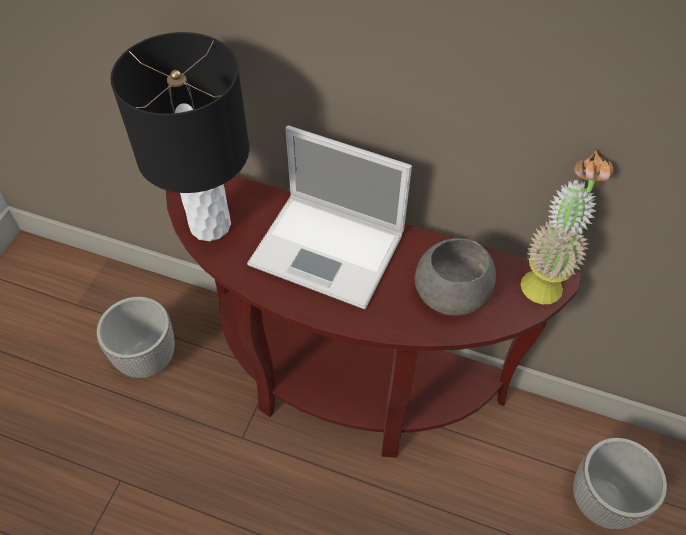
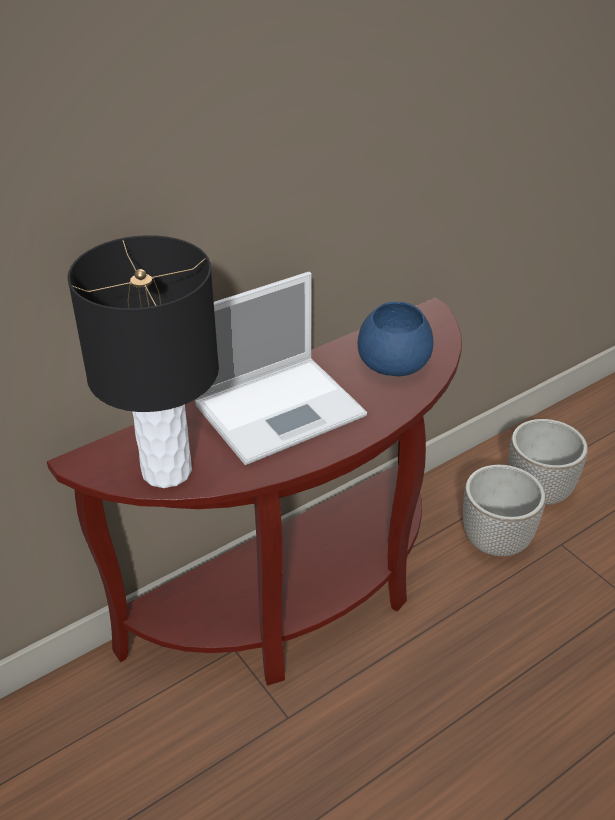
camera: 55 degrees left, 15 degrees down
(148, 359) = (110, 764): planter -> planter (496, 541)
(452, 292) = (393, 362): grey bowl -> blue bowl
(545, 278) = (424, 314): potted plant -> none

